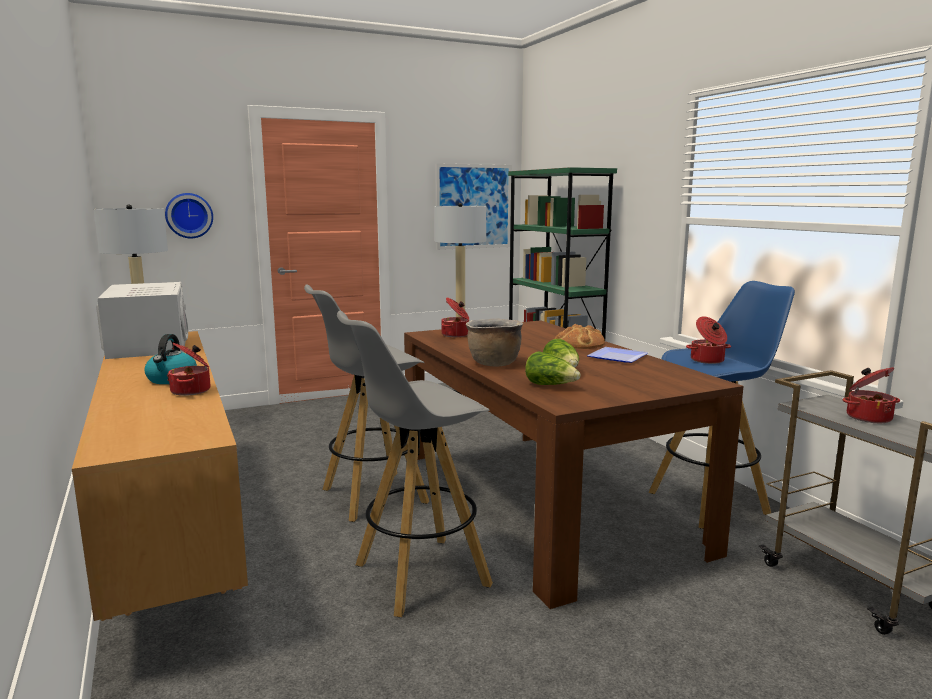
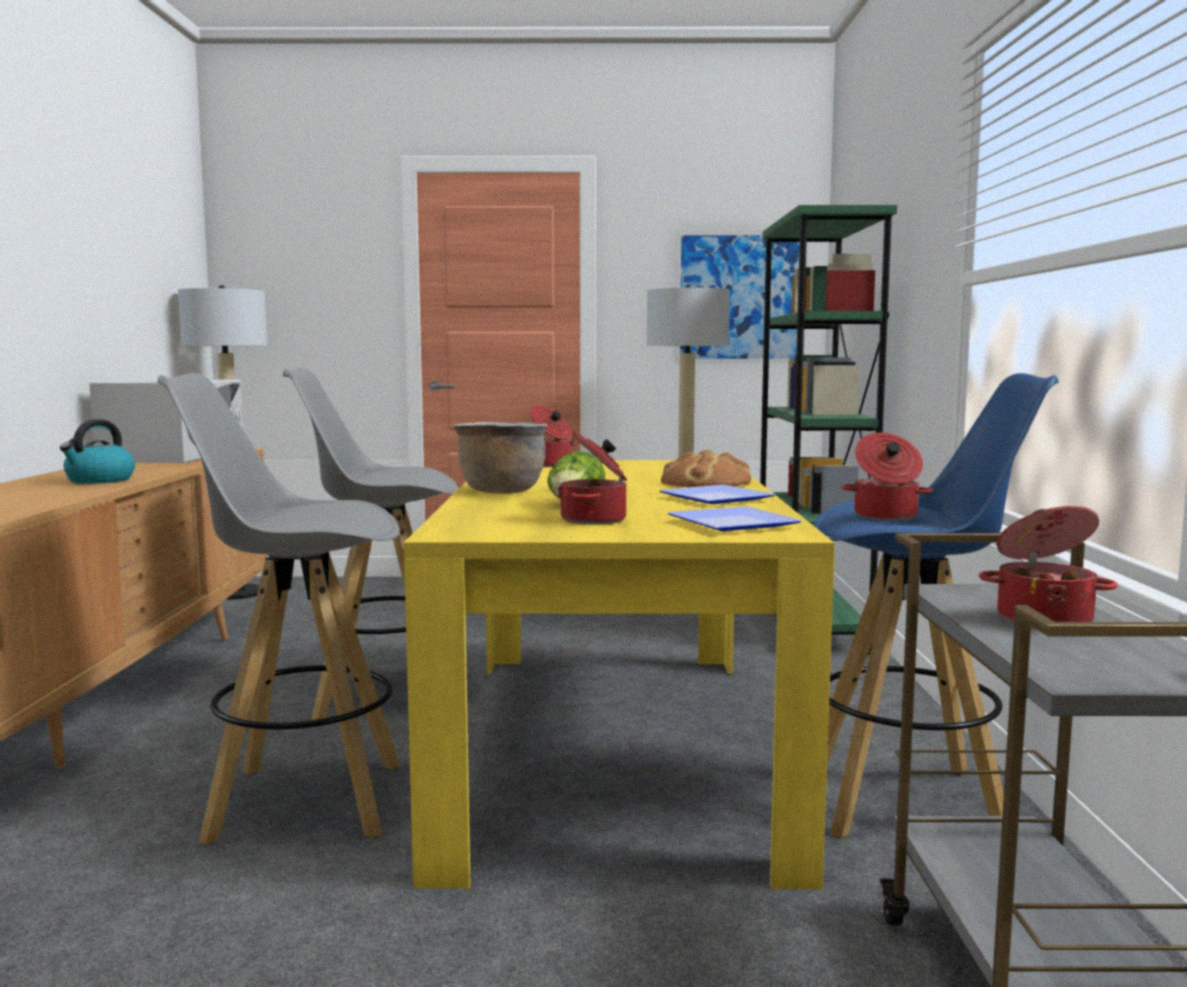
camera: 25 degrees right, 5 degrees down
(189, 215) = (318, 306): wall clock -> none
(192, 390) = (86, 490): cooking pot -> cooking pot (595, 520)
(542, 501) = (613, 746): brown dining table -> yellow dining table
(551, 385) = (504, 515): lettuce -> none
(672, 377) = (734, 523): none -> plate

